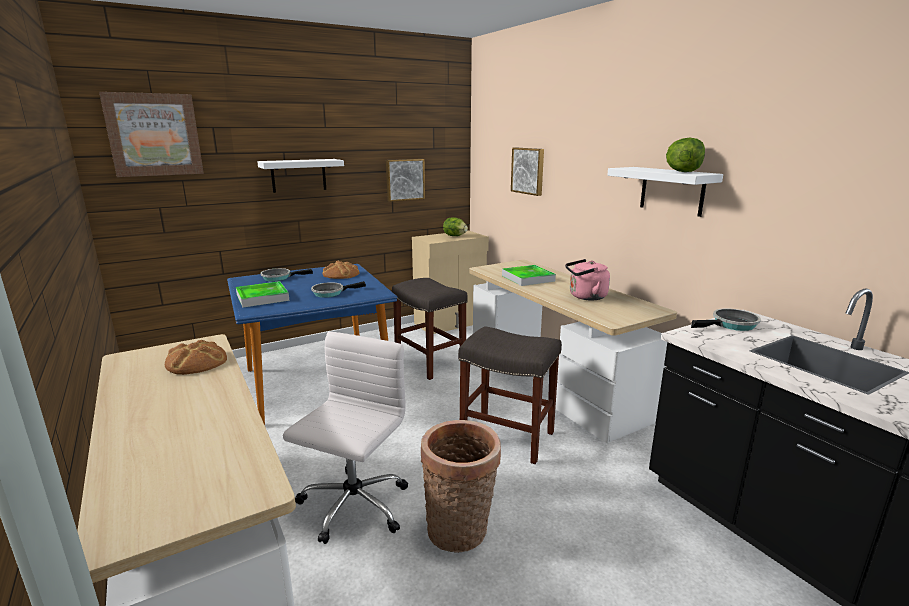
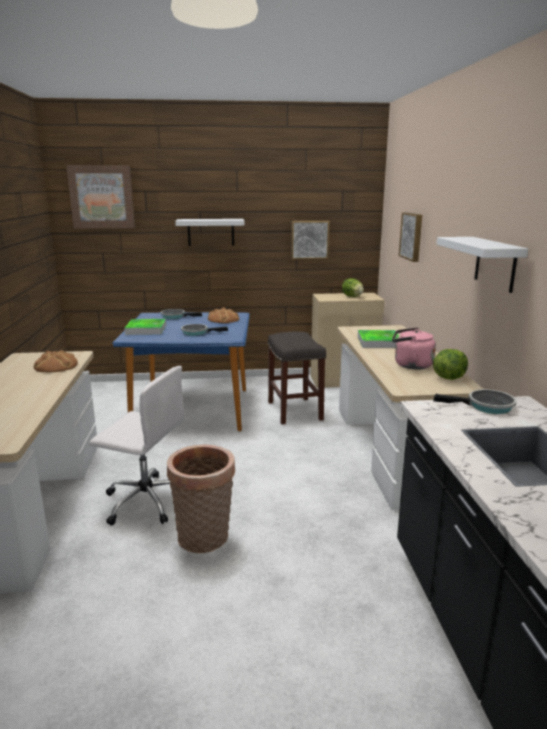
camera: 25 degrees right, 0 degrees up
(352, 506) = (145, 500): white office chair -> white office chair turned 60 degrees clockwise
(508, 437) = (307, 483): grey stool -> none
(683, 172) = (491, 244): lettuce -> lettuce (449, 377)

